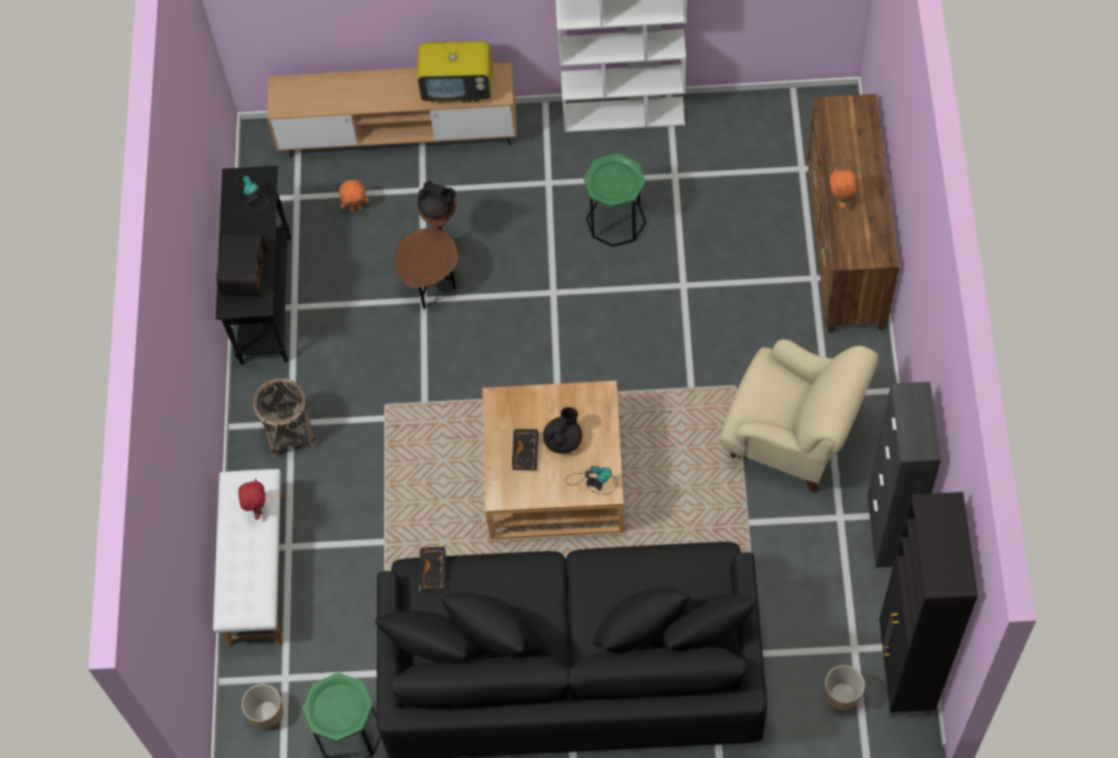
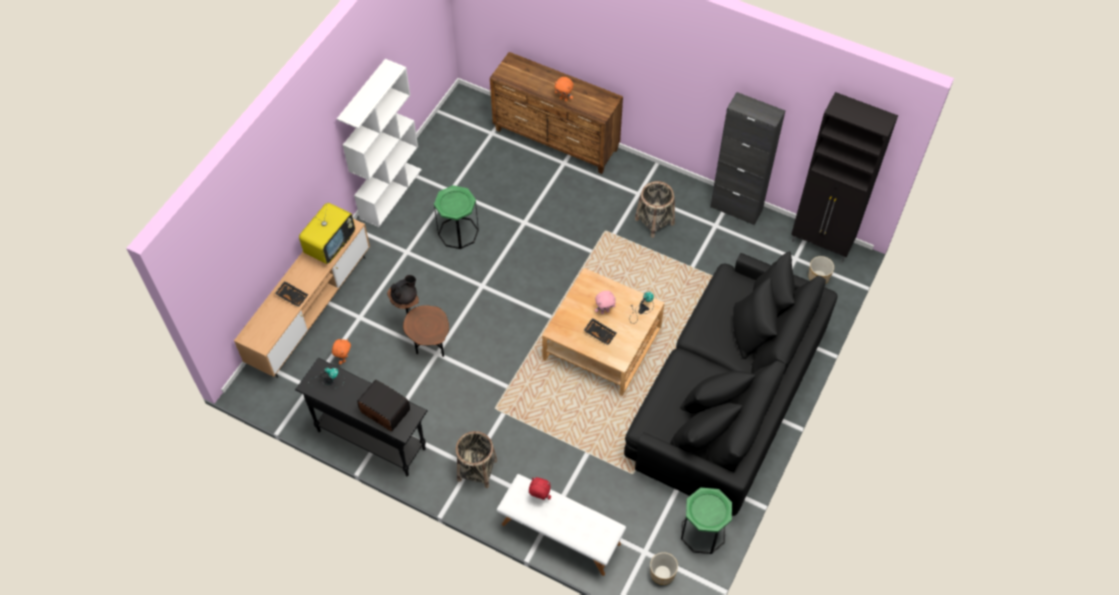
camera: 65 degrees left, 5 degrees down
(434, 571) = (649, 416): black tray -> black tray (292, 296)
(563, 440) = (605, 311): black teapot -> pink plush toy
(792, 438) = (654, 221): beige armchair -> basket

